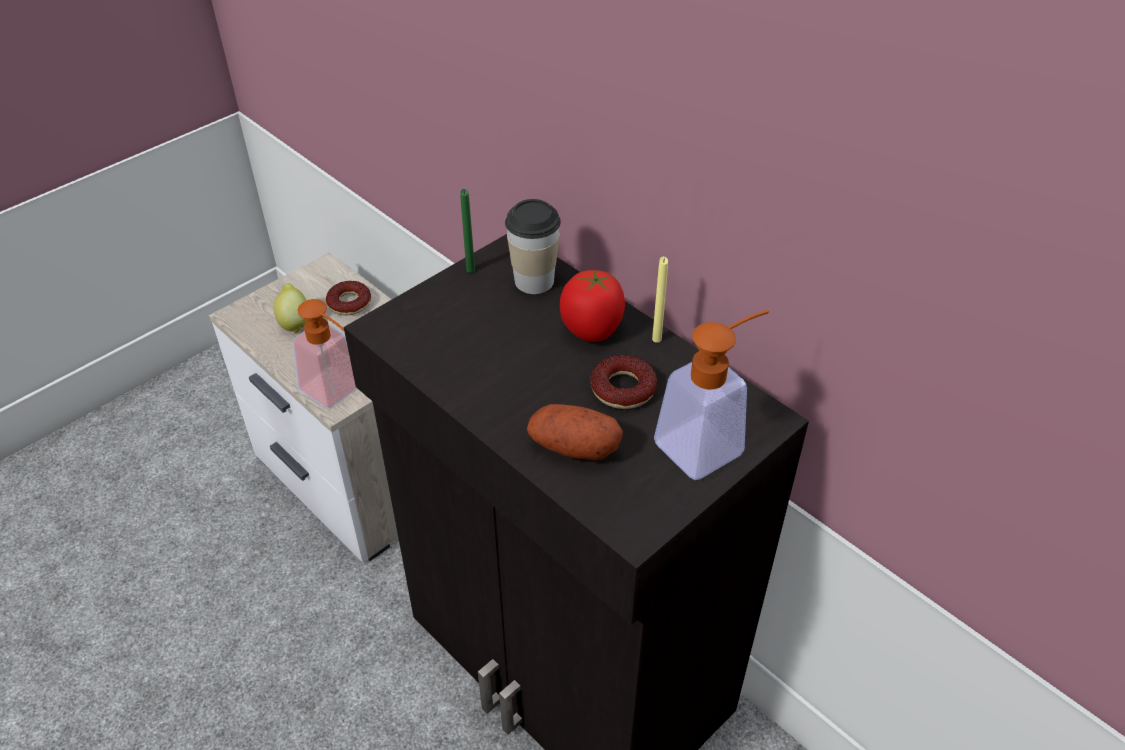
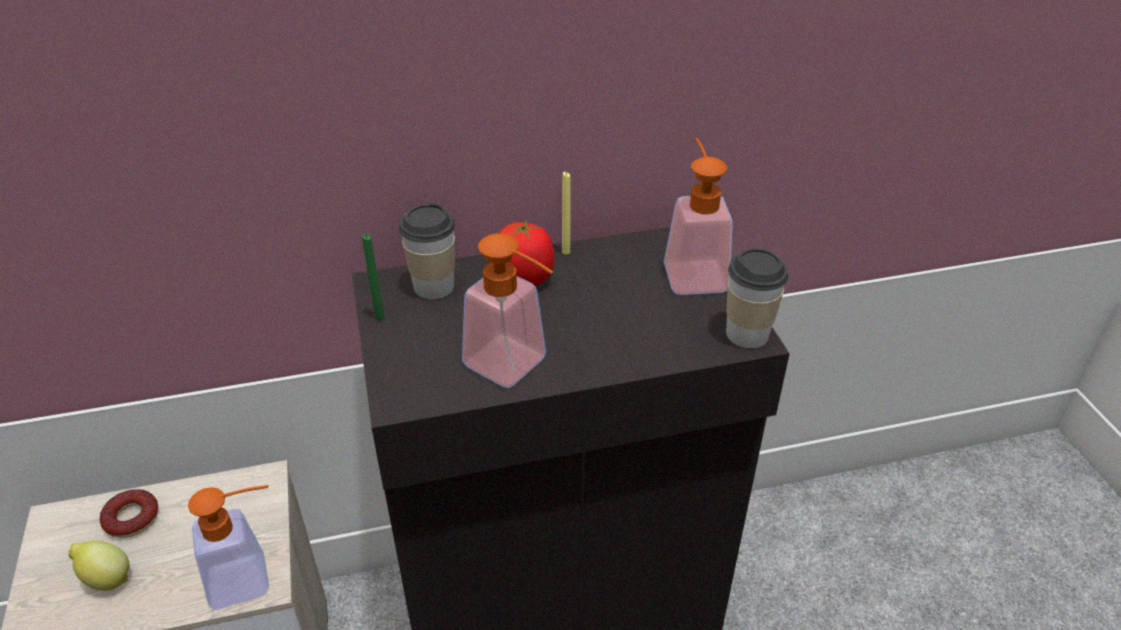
camera: 60 degrees left, 5 degrees down
(466, 376) = (515, 368): none -> soap dispenser
(573, 447) = (648, 337): potato -> none
(623, 388) = (605, 289): donut -> none
(639, 522) = (747, 334): none -> cup

